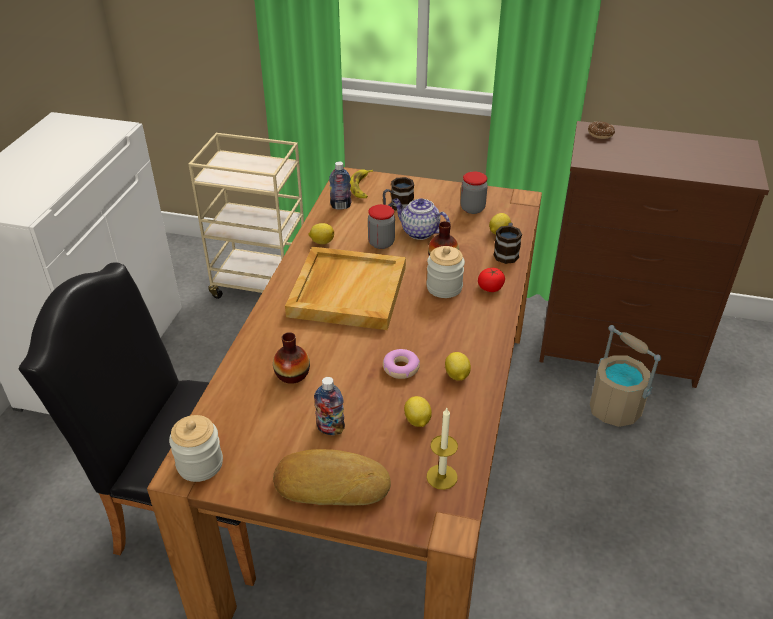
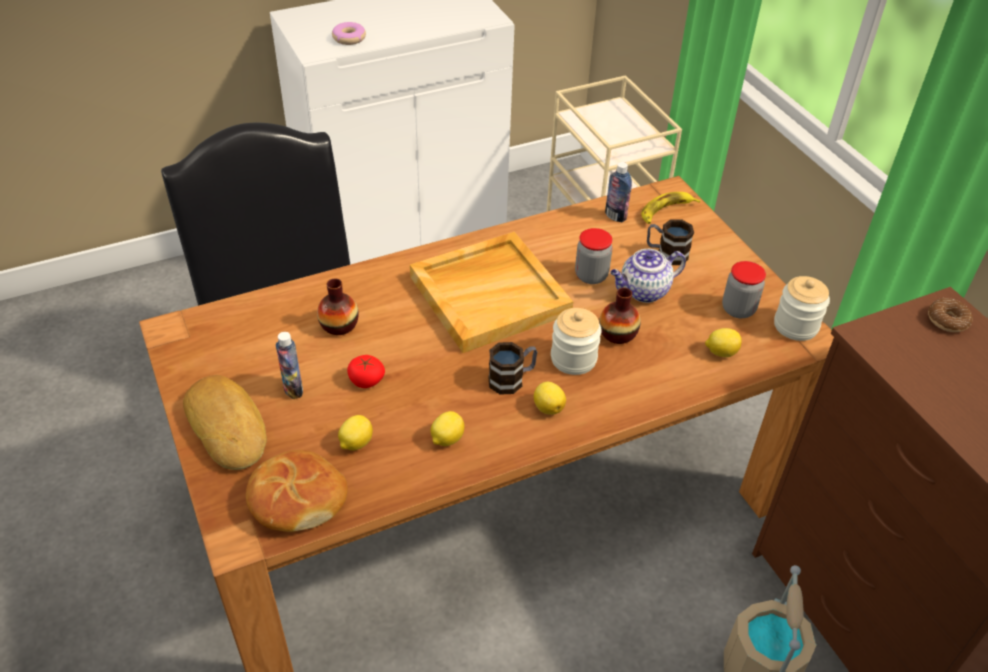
camera: 50 degrees right, 5 degrees up
(200, 464) = (186, 334): jar -> jar (795, 326)
(321, 242) = (543, 236): lemon -> lemon (548, 407)
(401, 368) = (417, 392): donut -> donut (349, 38)
(419, 232) = (643, 292): teapot -> teapot turned 105 degrees counterclockwise
(442, 477) = (297, 499): candle -> bread
(490, 287) = (615, 394): tomato -> tomato (366, 380)
(506, 252) = (692, 377): mug -> mug (512, 379)

